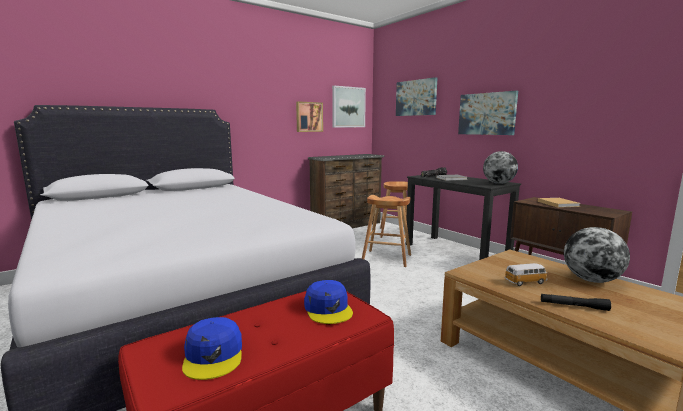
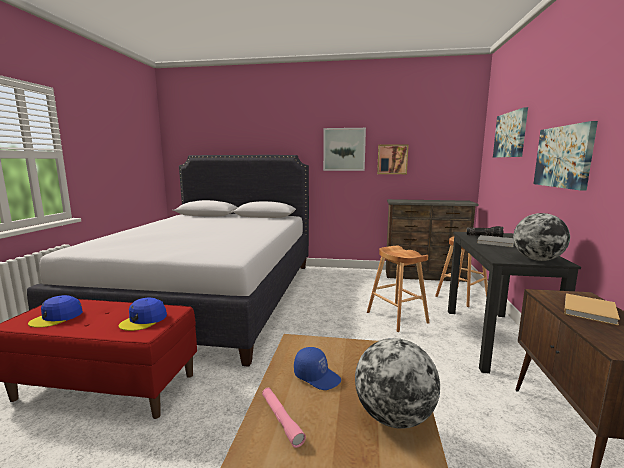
camera: 45 degrees right, 0 degrees up
(348, 107) = (445, 148): picture -> picture (344, 149)
(526, 282) = (317, 376): toy car -> blue cap
(573, 306) = (281, 420): black flashlight -> pink flashlight

